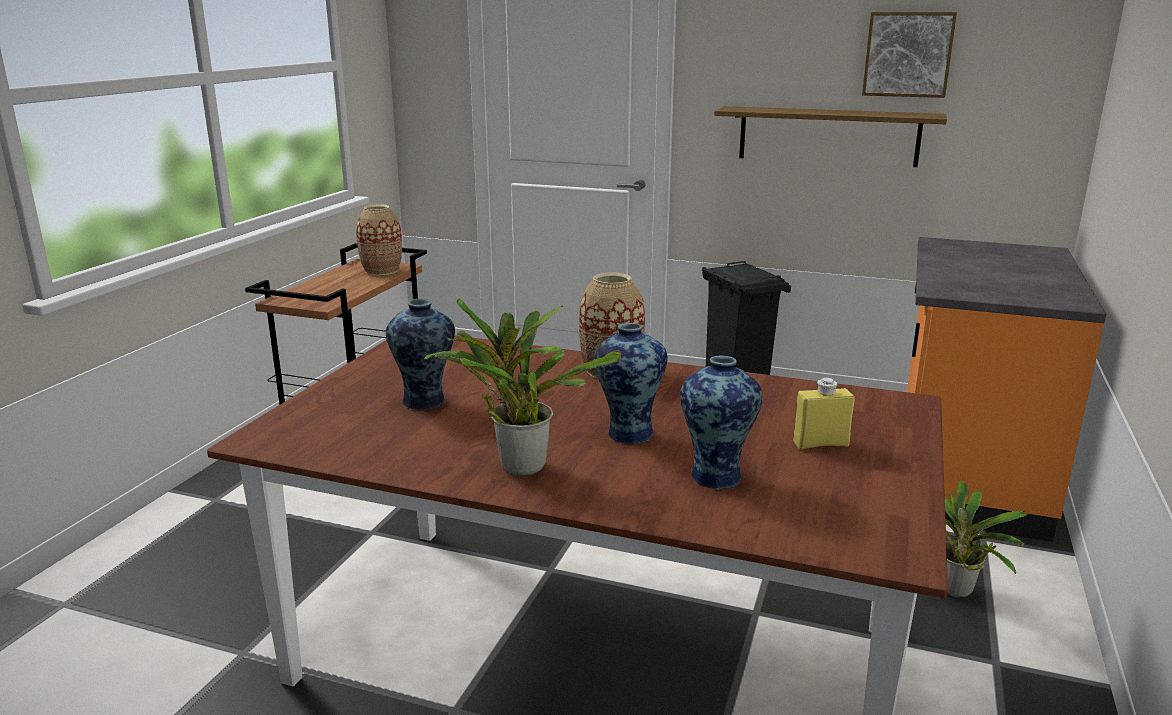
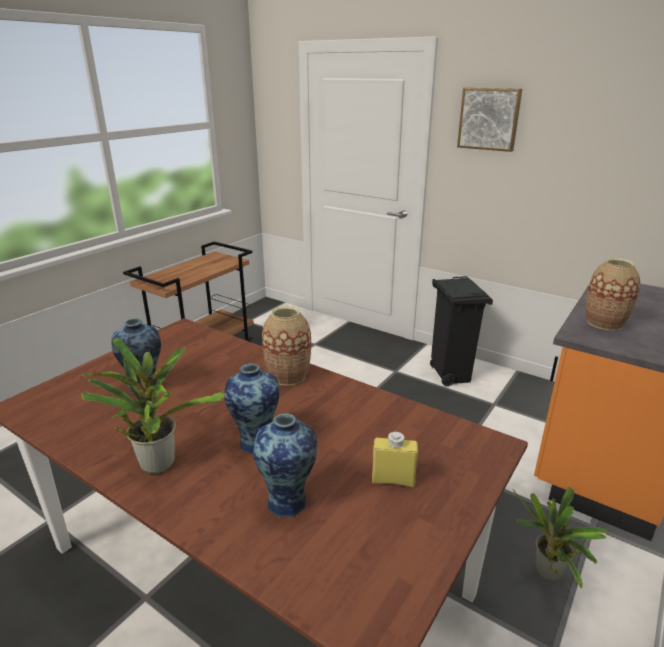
camera: 15 degrees right, 5 degrees up
(381, 271) = (221, 262): vase -> vase (604, 323)
(828, 136) = (537, 190): shelf -> none
(908, 54) = (605, 130): picture -> picture (489, 119)

